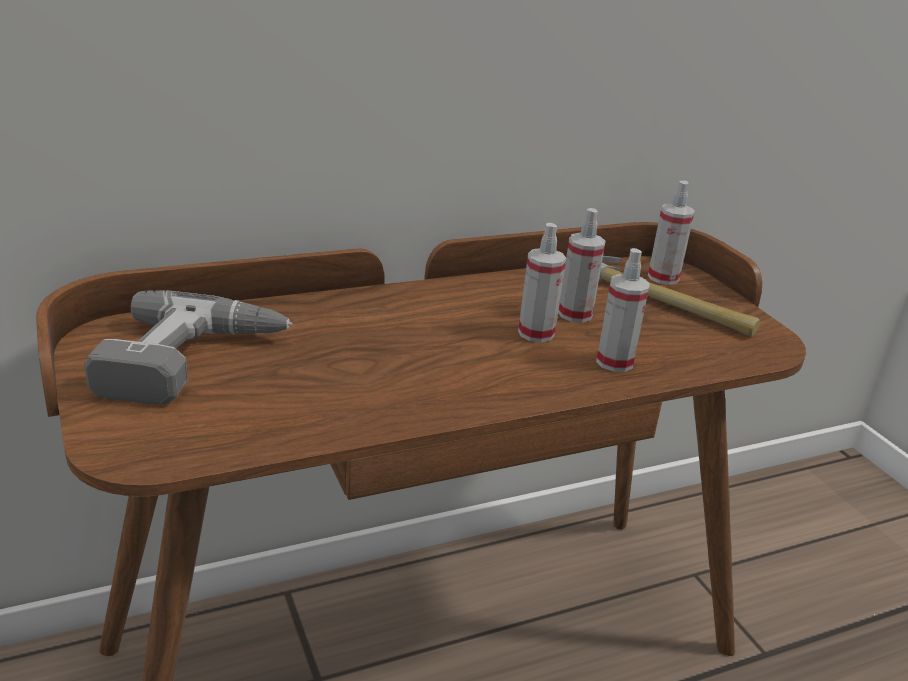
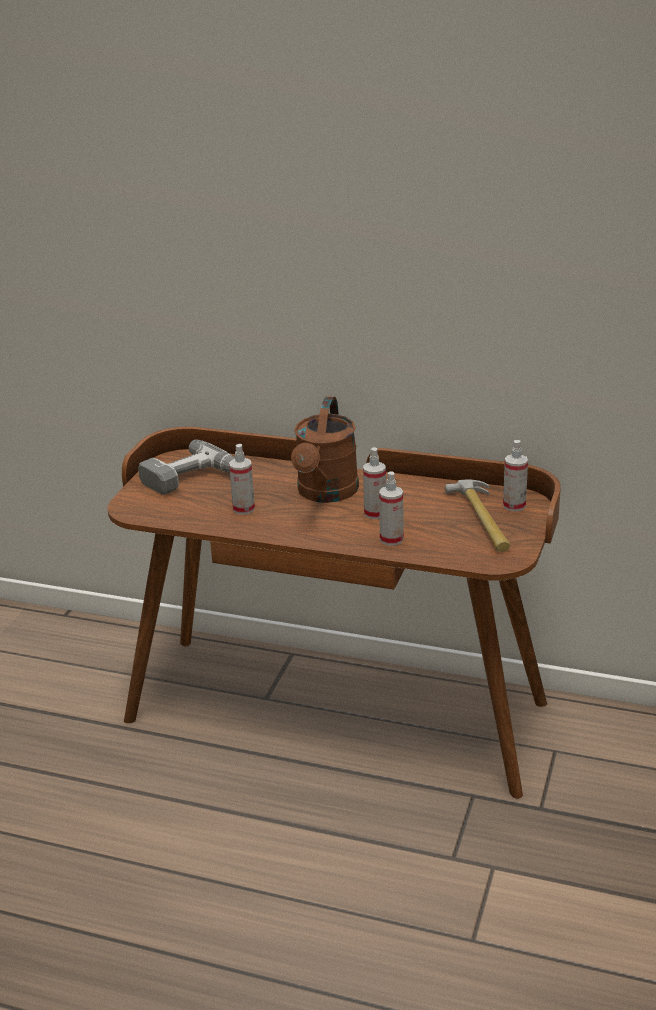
camera: 45 degrees right, 0 degrees up
(429, 325) = (325, 494): none -> brown watering can
(575, 314) = (415, 510): spray bottle -> spray bottle (243, 509)

